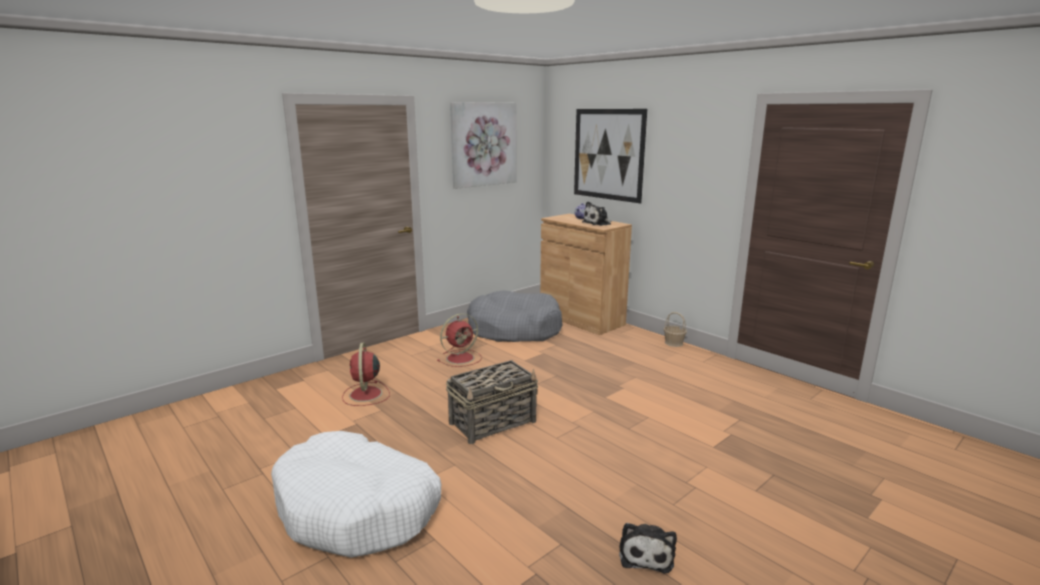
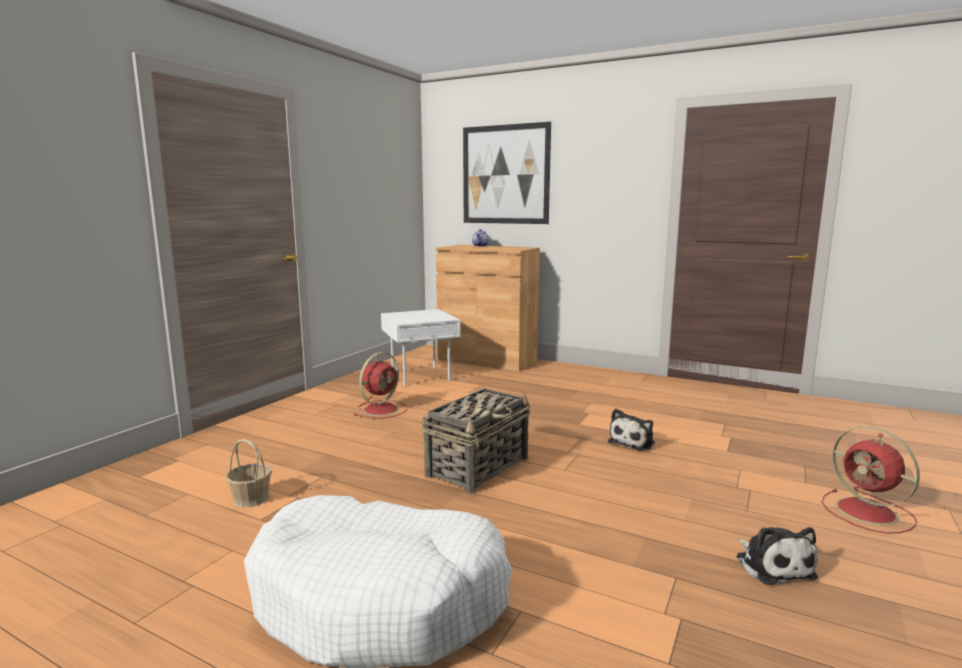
camera: 20 degrees left, 5 degrees down
(365, 395) = (285, 463): red fan -> red fan (868, 512)
(484, 144) = (366, 161): picture -> none
(514, 329) = (421, 376): grey dog bed -> white side table
(598, 223) = (505, 248): plush toy -> plush toy (633, 442)
(673, 343) = (599, 370): basket -> basket (251, 498)

